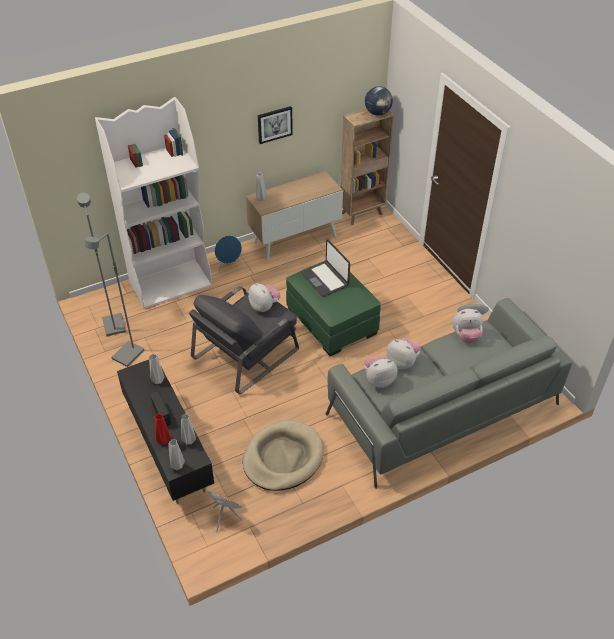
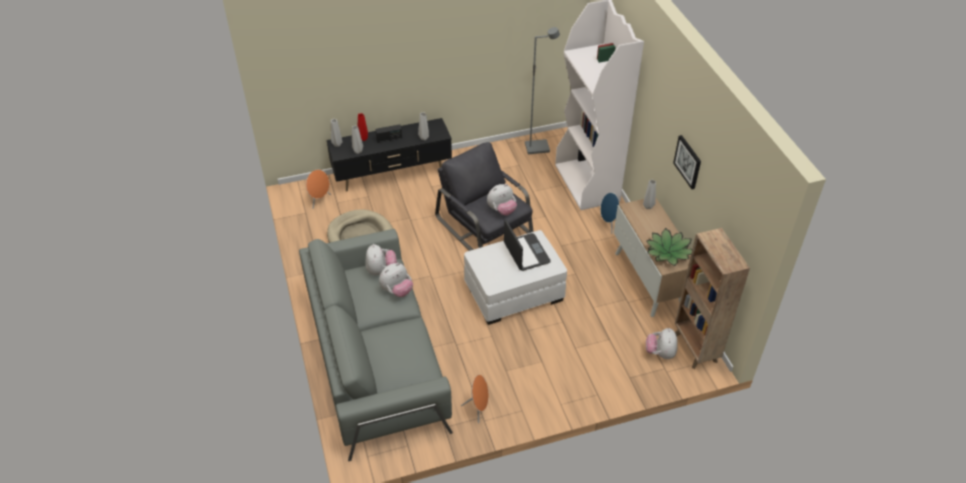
camera: 100 degrees right, 0 degrees up
(128, 355) = (499, 155): grey floor lamp -> none
(315, 186) = (668, 252): none -> potted plant
(325, 279) = (526, 253): laptop -> laptop turned 90 degrees clockwise
(332, 321) = (513, 292): green ottoman -> white ottoman
(377, 113) = (726, 259): globe -> none
(466, 336) = (417, 349): plush toy -> plush toy (660, 353)

